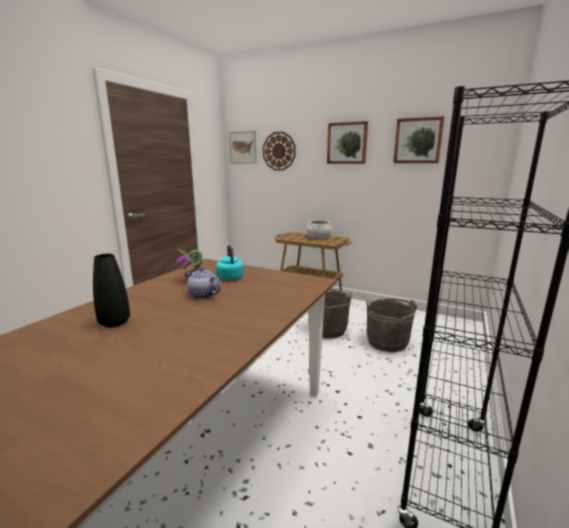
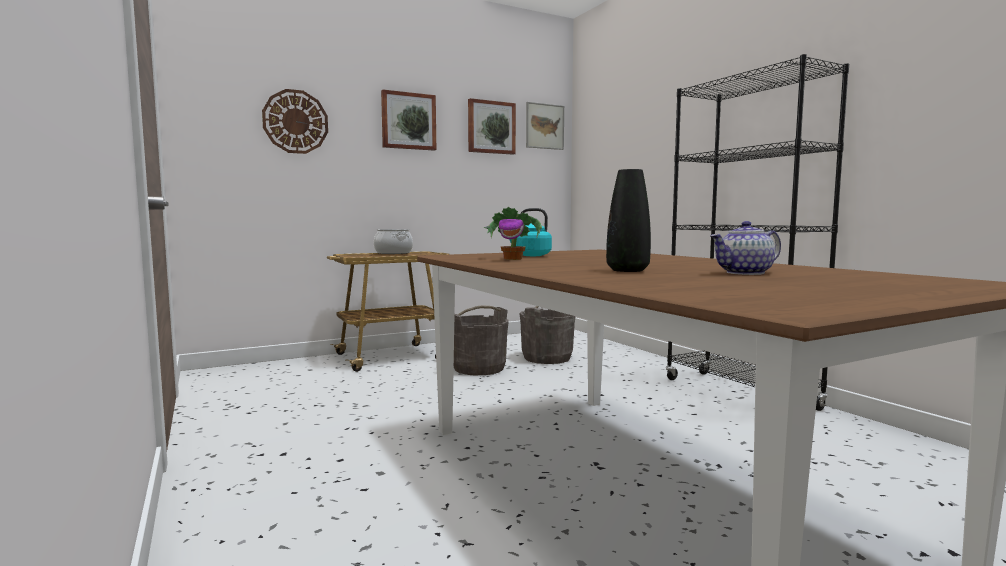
camera: 55 degrees left, 10 degrees down
(202, 295) = (579, 260): teapot -> teapot (745, 273)
(243, 147) = (213, 108): picture -> picture (544, 126)

